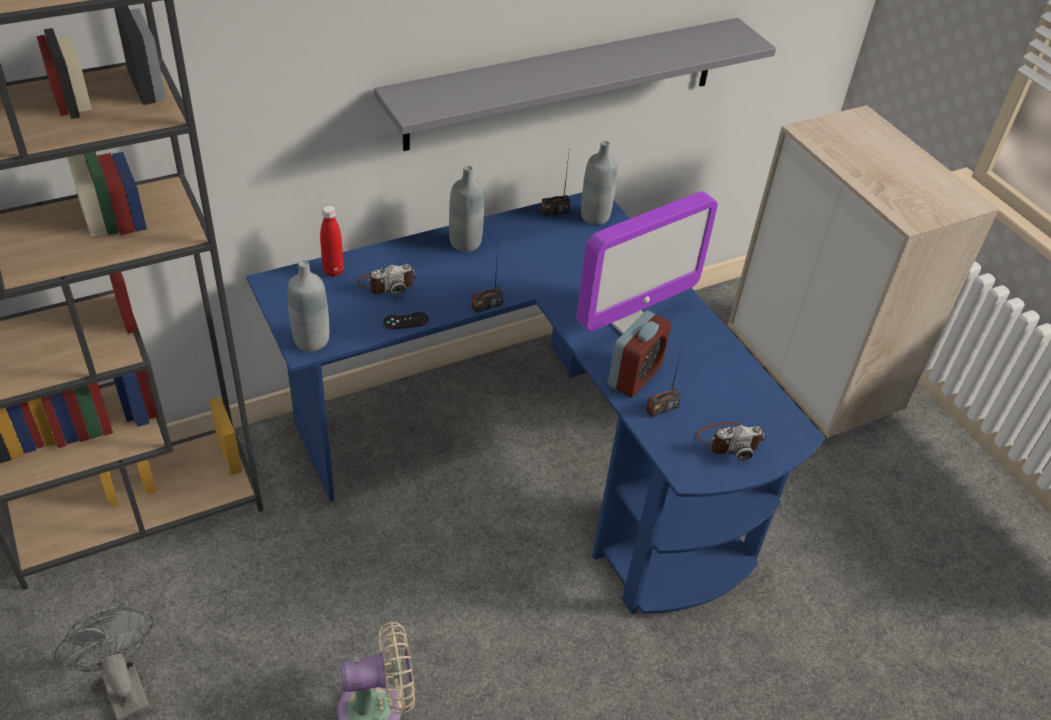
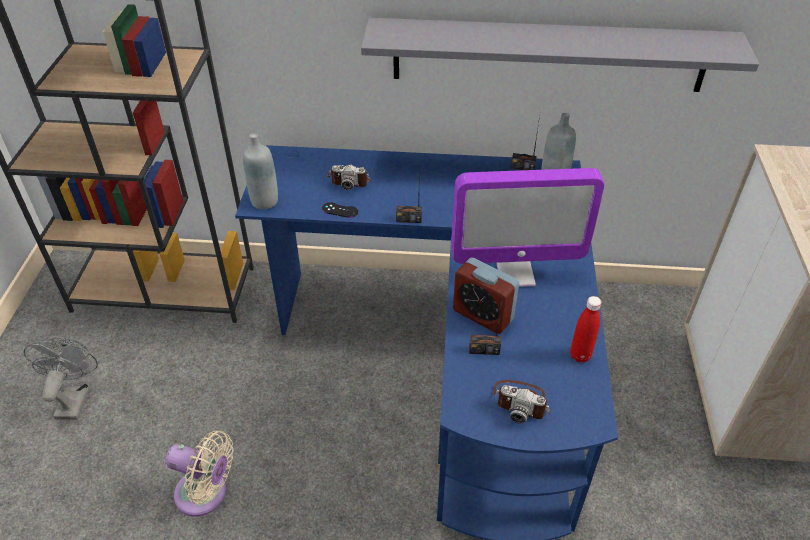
camera: 35 degrees right, 0 degrees up
(333, 271) = (320, 159): red bottle -> red bottle (580, 355)
(465, 243) = (431, 169): grey bottle -> none
(635, 376) = (483, 315): alarm clock -> alarm clock turned 60 degrees clockwise

